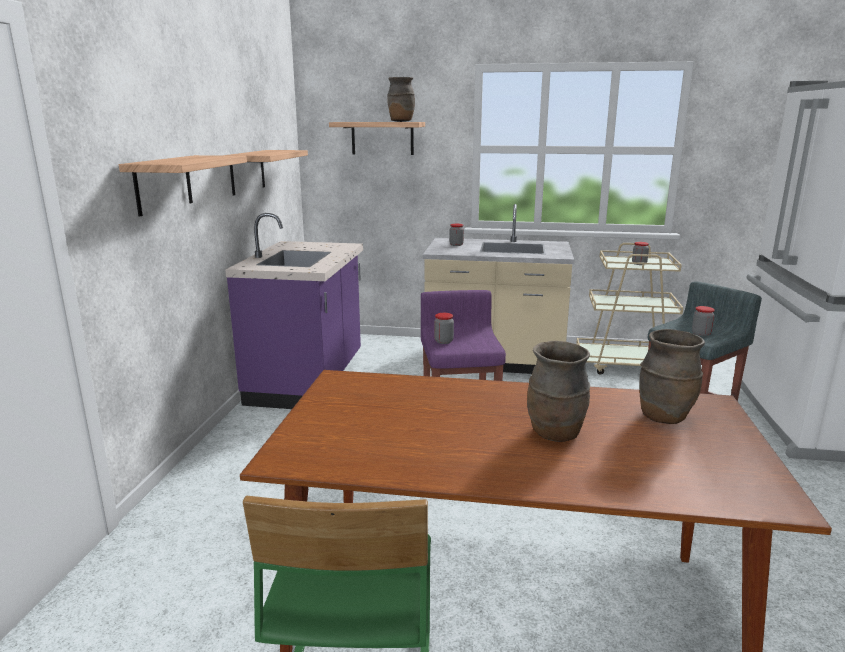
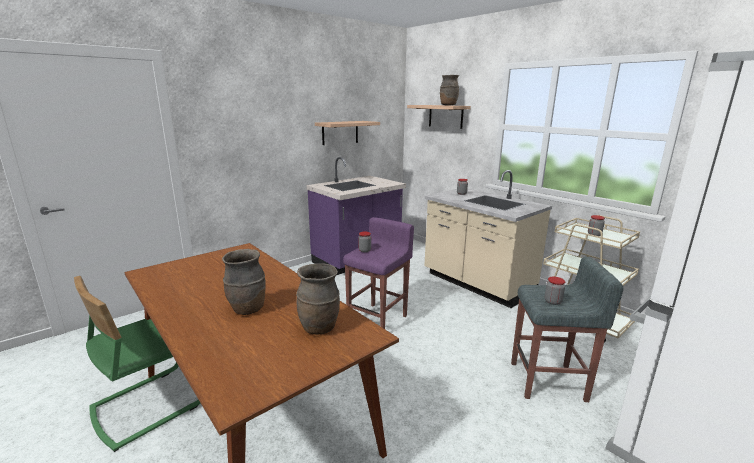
camera: 40 degrees right, 0 degrees up
(163, 184) = (257, 135): shelf -> none

